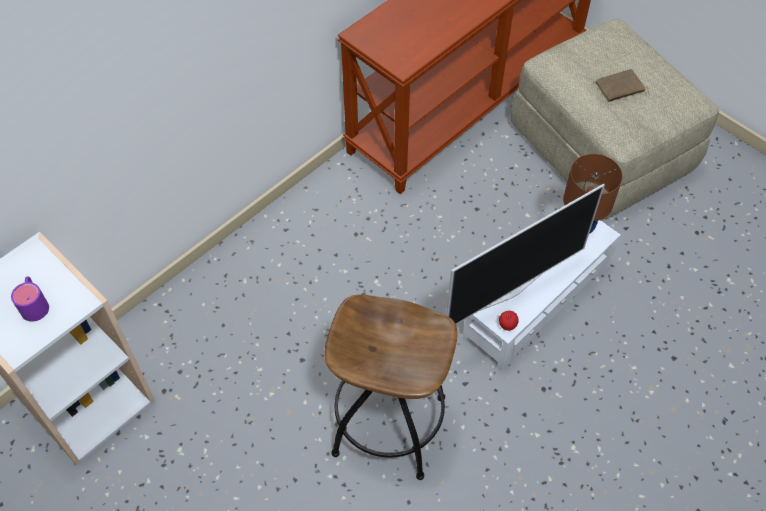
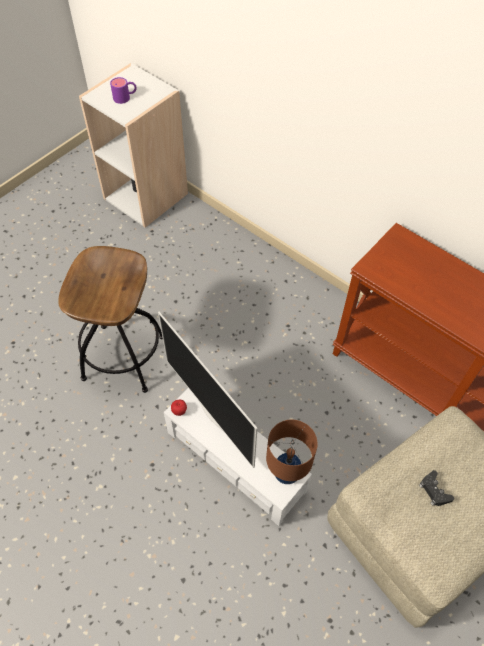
camera: 85 degrees right, 0 degrees up
(620, 88) = (434, 491): brown book -> black game controller

